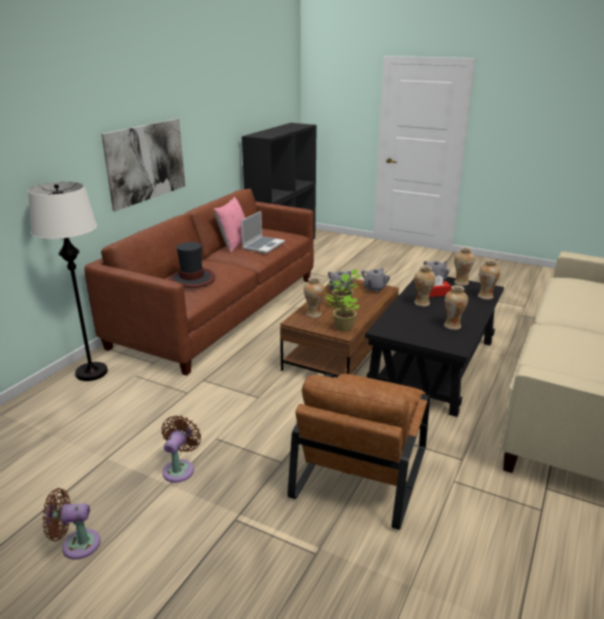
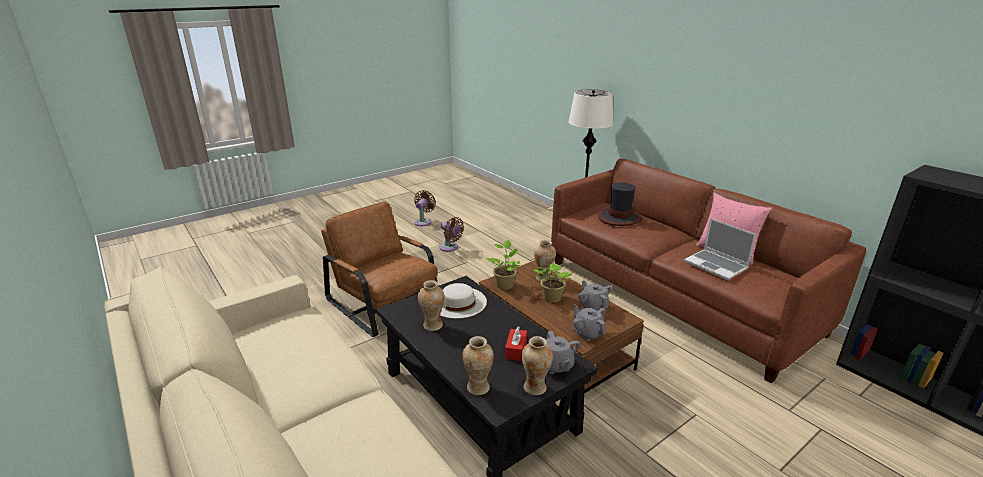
camera: 115 degrees right, 0 degrees up
(146, 162) = (718, 120): picture -> none
(410, 325) = (458, 302): none -> white hat
(422, 303) = (498, 328): vase -> none

